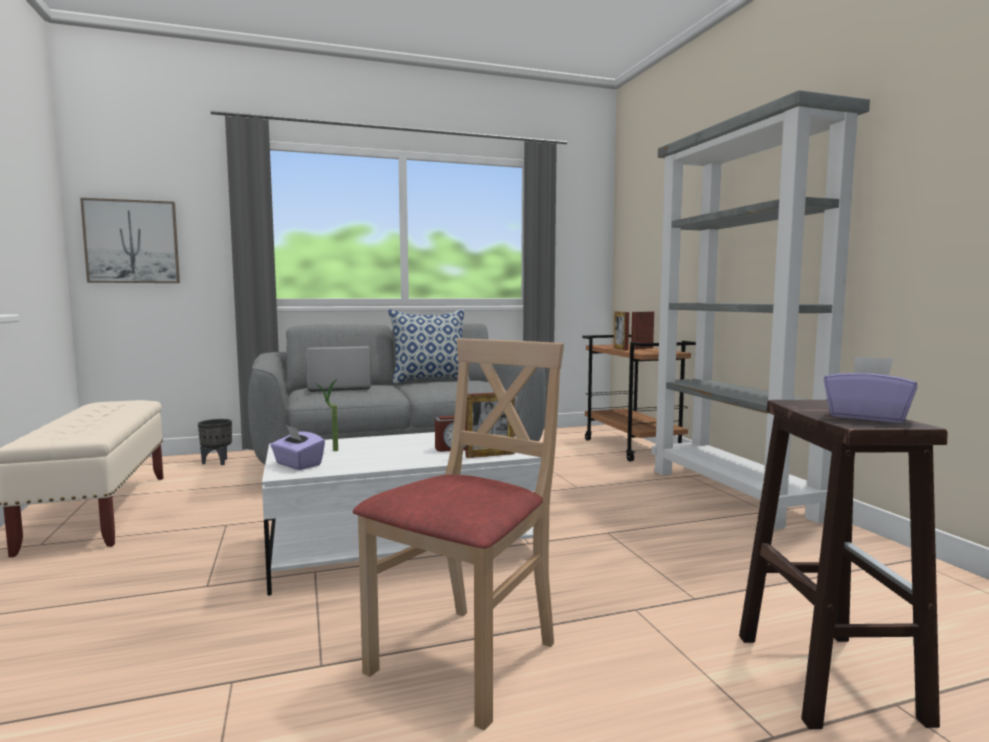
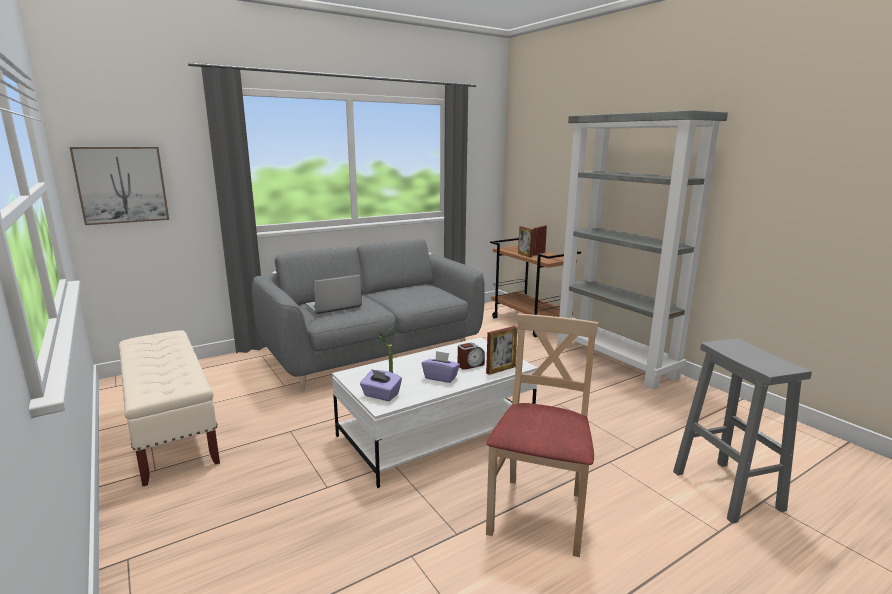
camera: 15 degrees left, 10 degrees up
(217, 462) = (223, 368): black planter -> none
(430, 381) = (390, 289): pillow -> none
(825, 675) = (725, 489): brown stool -> grey stool
(867, 417) = (768, 361): purple tissue box -> purple tissue box (441, 377)

